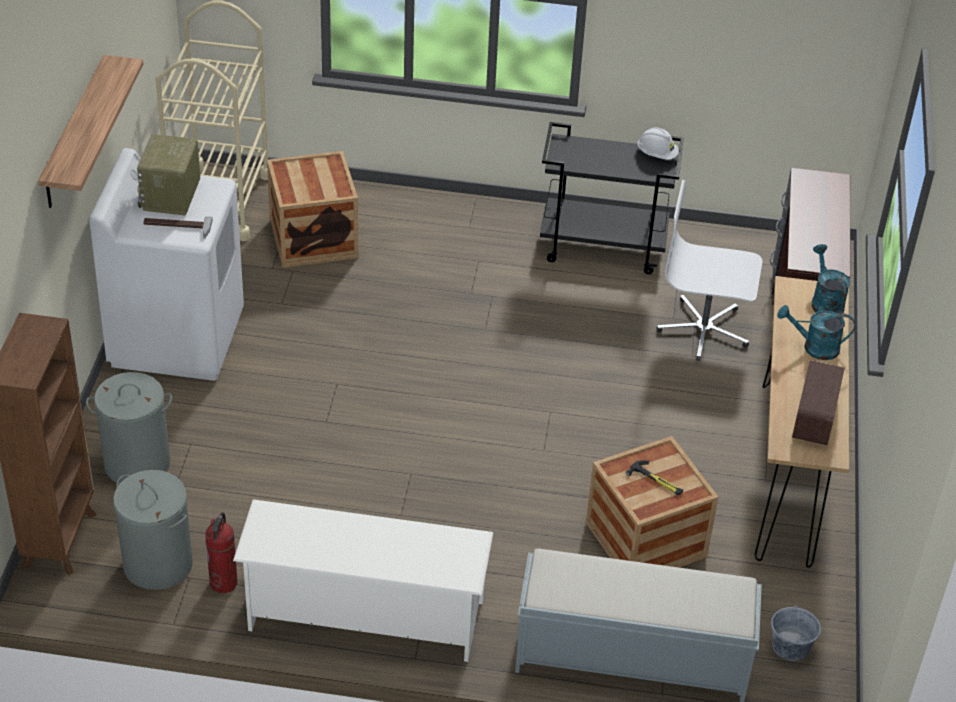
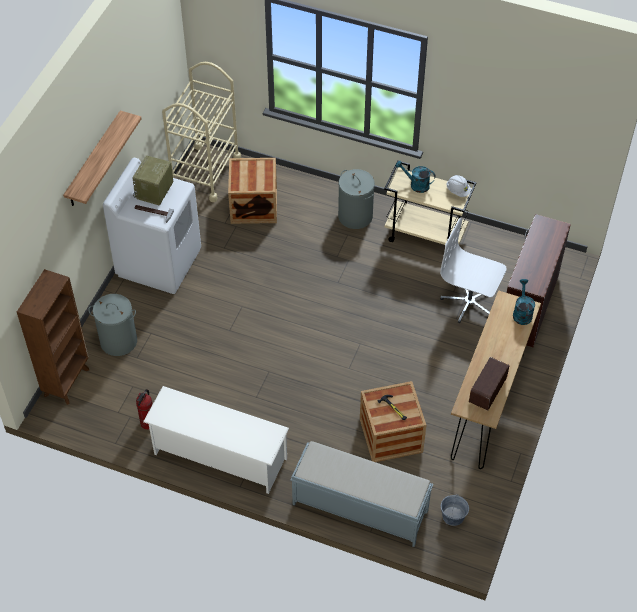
camera: 15 degrees right, 10 degrees up
(158, 564) = (116, 406): grey laundry basket -> grey laundry basket (355, 216)
(603, 247) = (426, 236): black cart -> beige cart
(814, 347) = (504, 343): turquoise watering can -> turquoise watering can (416, 185)

